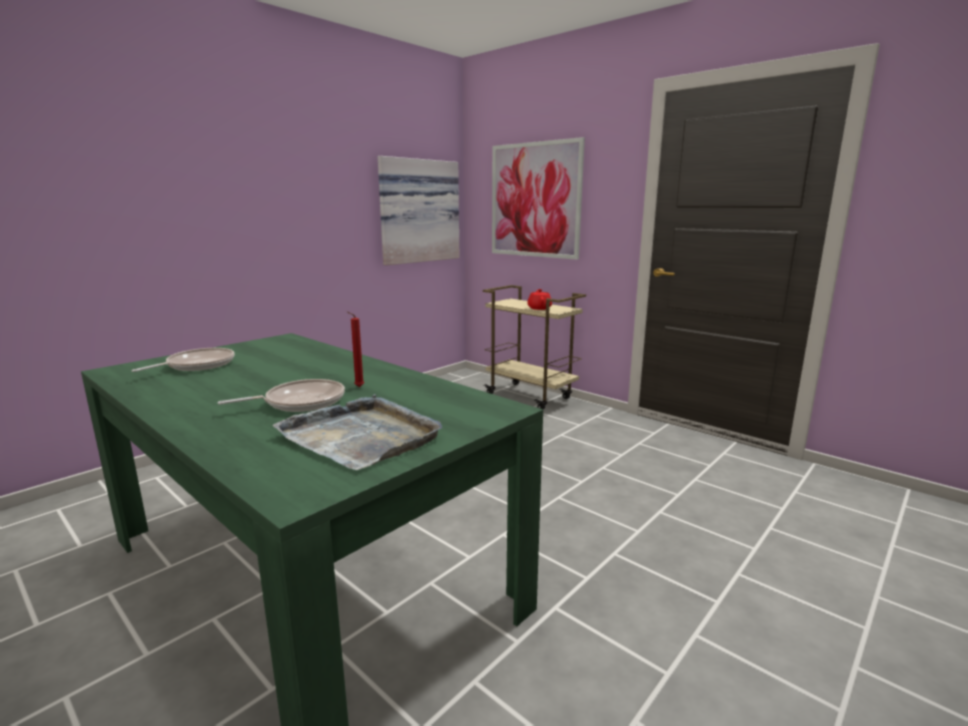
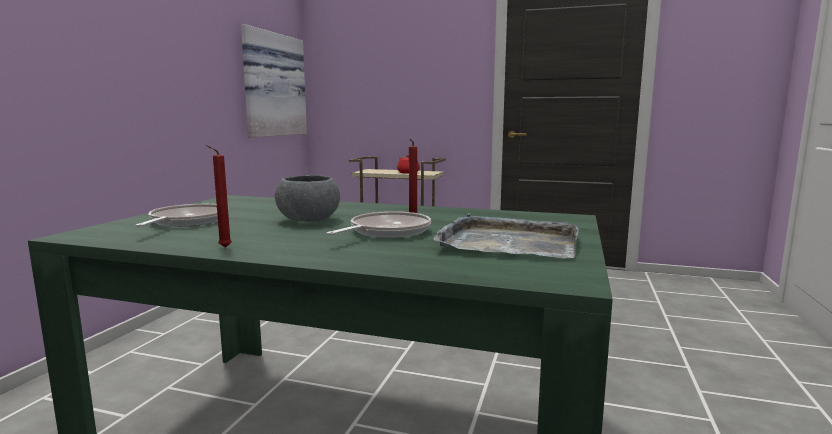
camera: 25 degrees left, 5 degrees down
(159, 401) = (223, 248): none -> red candle
(278, 376) = (309, 220): none -> grey bowl
(535, 200) = (386, 77): picture -> none

